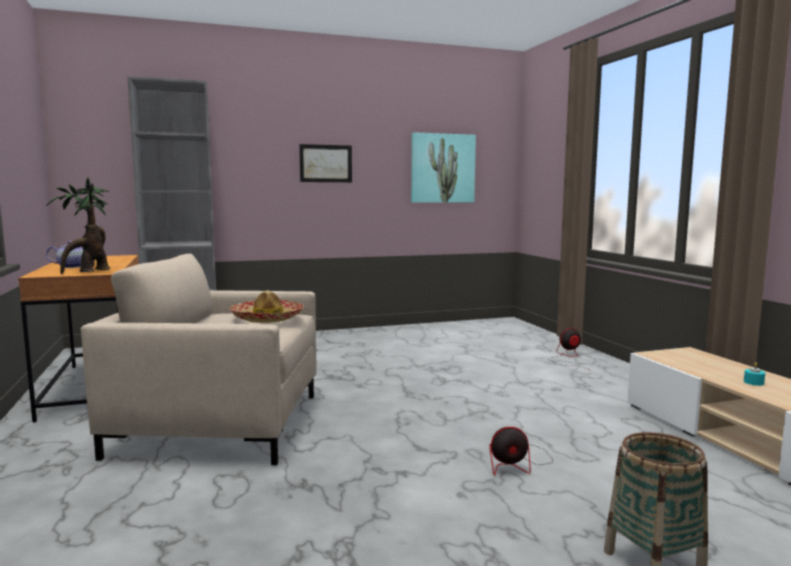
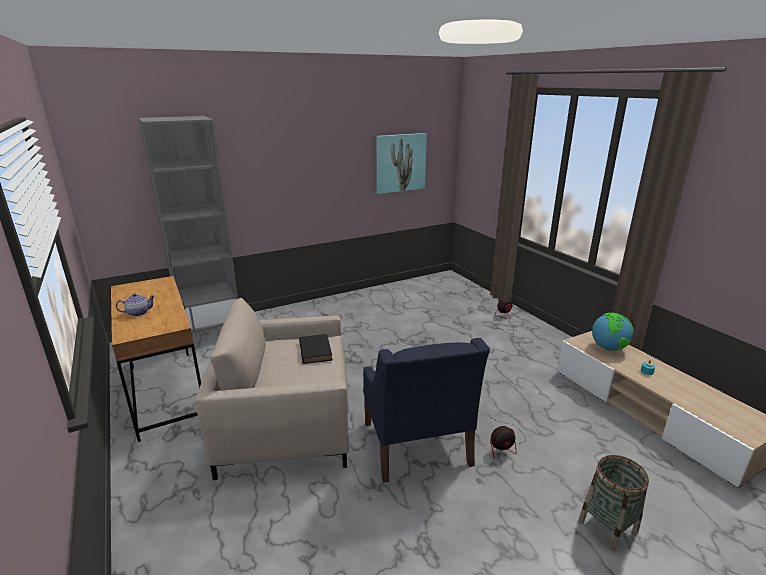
camera: 10 degrees left, 15 degrees up
(89, 272) = (163, 325): potted plant -> none
(267, 318) = (315, 350): hat -> black book
(325, 163) = (309, 168): picture -> none
(386, 453) = (416, 444): none -> blue armchair
(699, 361) = (608, 348): none -> globe

